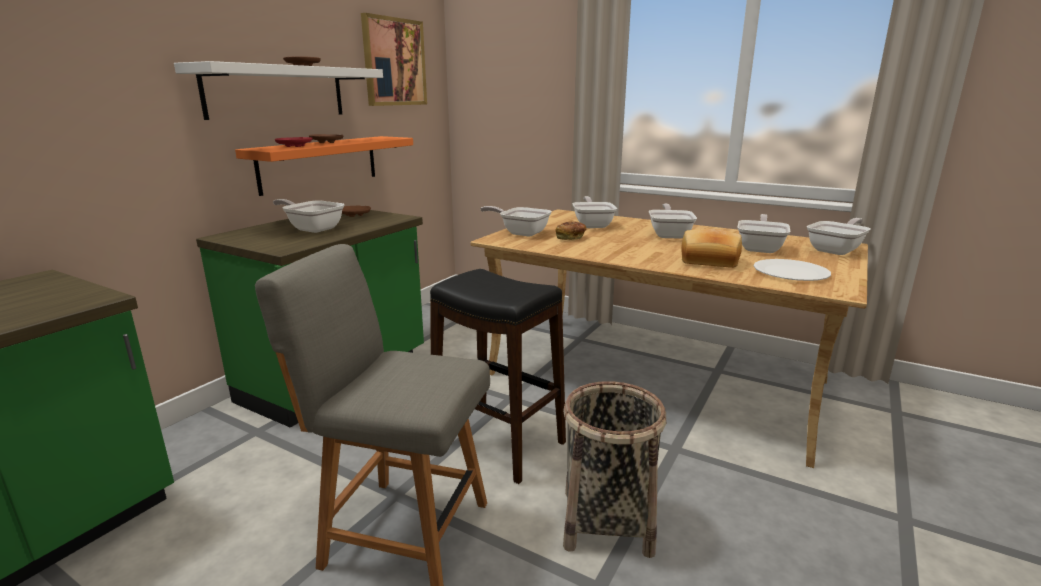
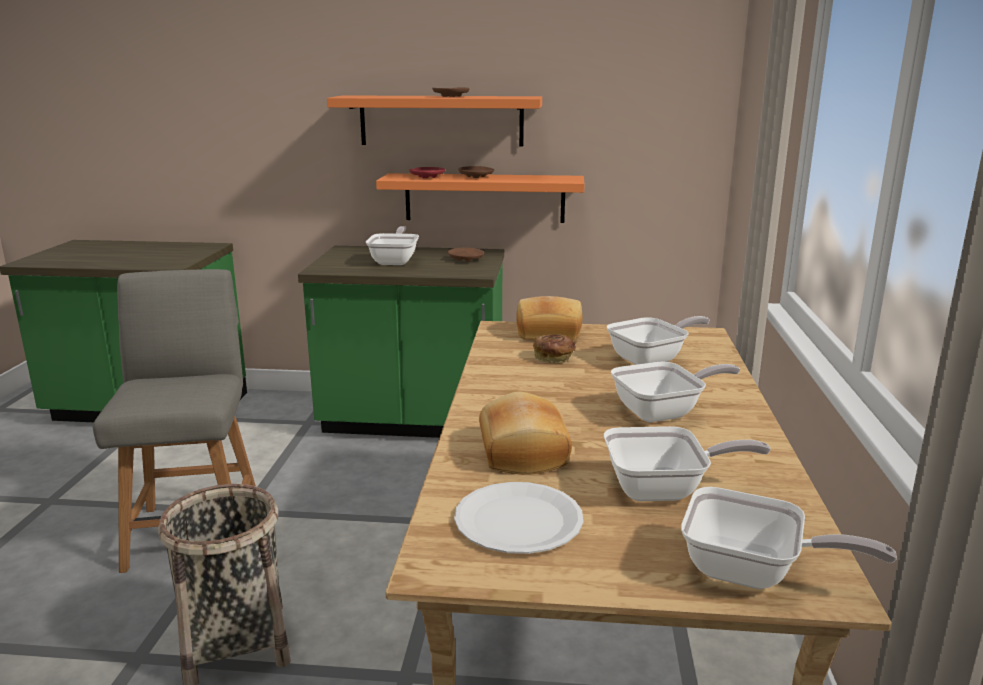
camera: 65 degrees right, 0 degrees up
(277, 92) = (441, 120): white shelf -> orange shelf
(394, 62) = (622, 84): picture -> none
(497, 442) = (351, 538): black stool -> none
(521, 233) = (548, 333): frying pan -> bread

